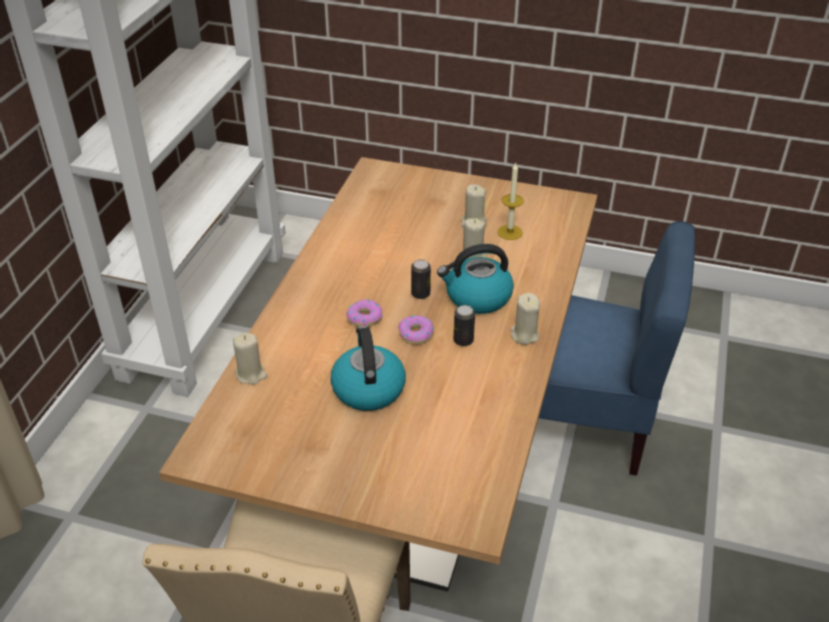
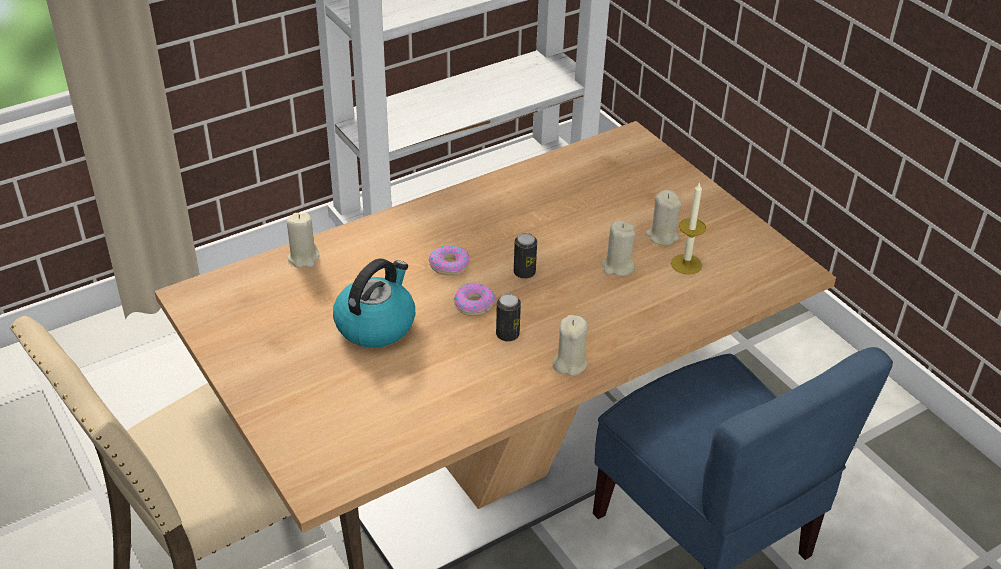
camera: 40 degrees right, 0 degrees up
(477, 297) = (571, 305): kettle -> none

